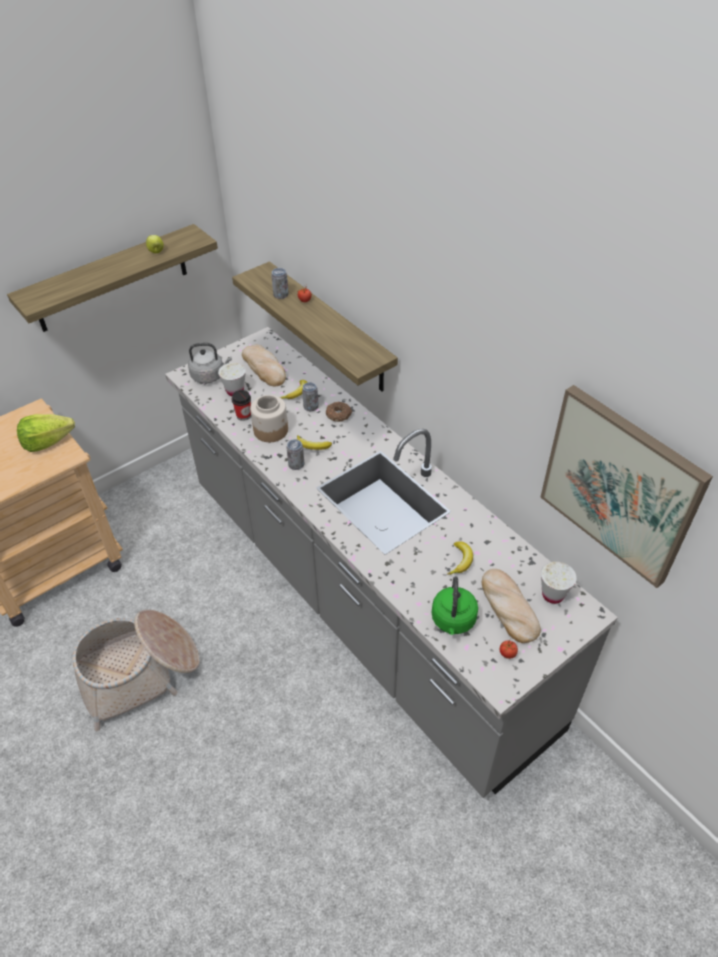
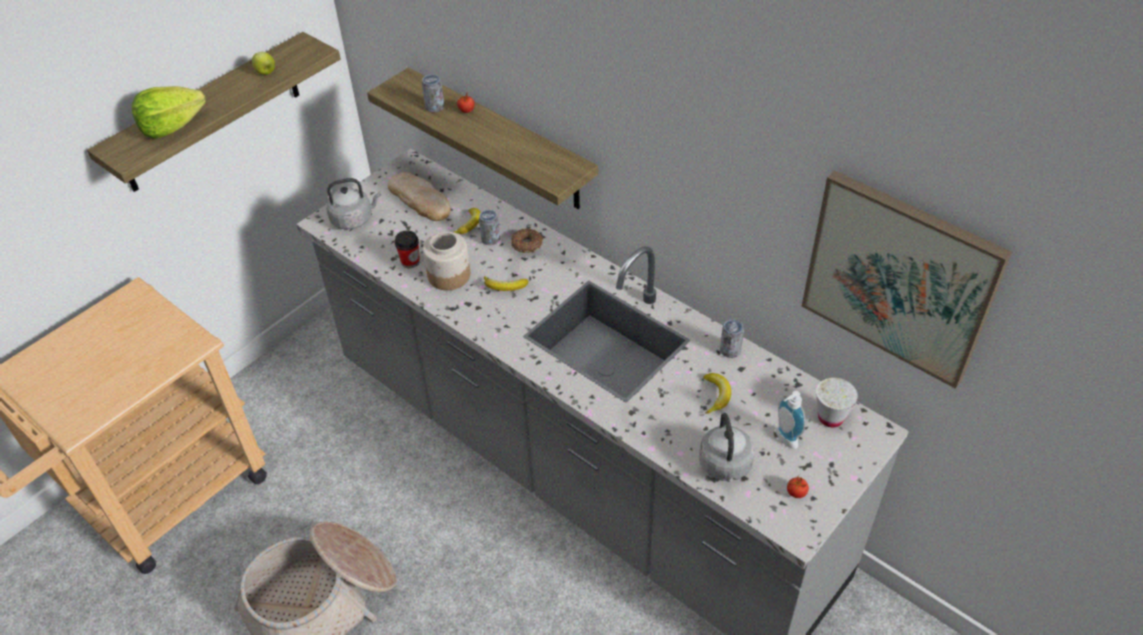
camera: 10 degrees left, 0 degrees up
(47, 442) = (163, 331): lettuce -> lettuce (171, 127)
(235, 391) = (391, 233): white cup -> none
(296, 464) = (491, 312): can -> can (730, 351)
(453, 621) = (725, 467): green kettle -> grey kettle
(508, 607) = (784, 440): bread -> soap dispenser

